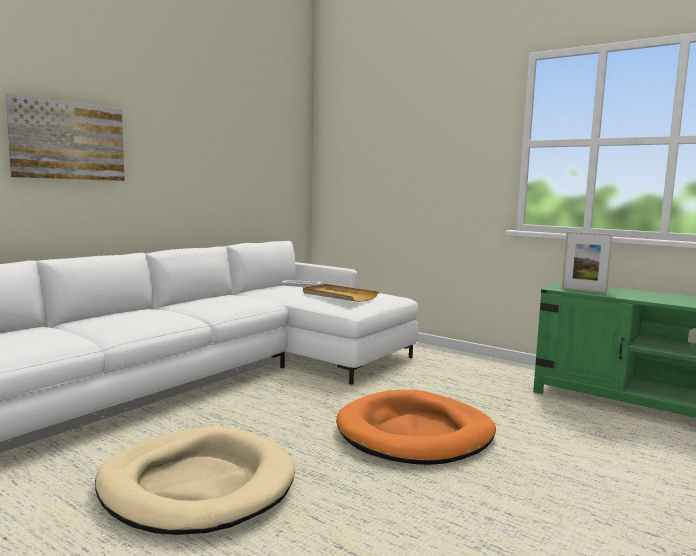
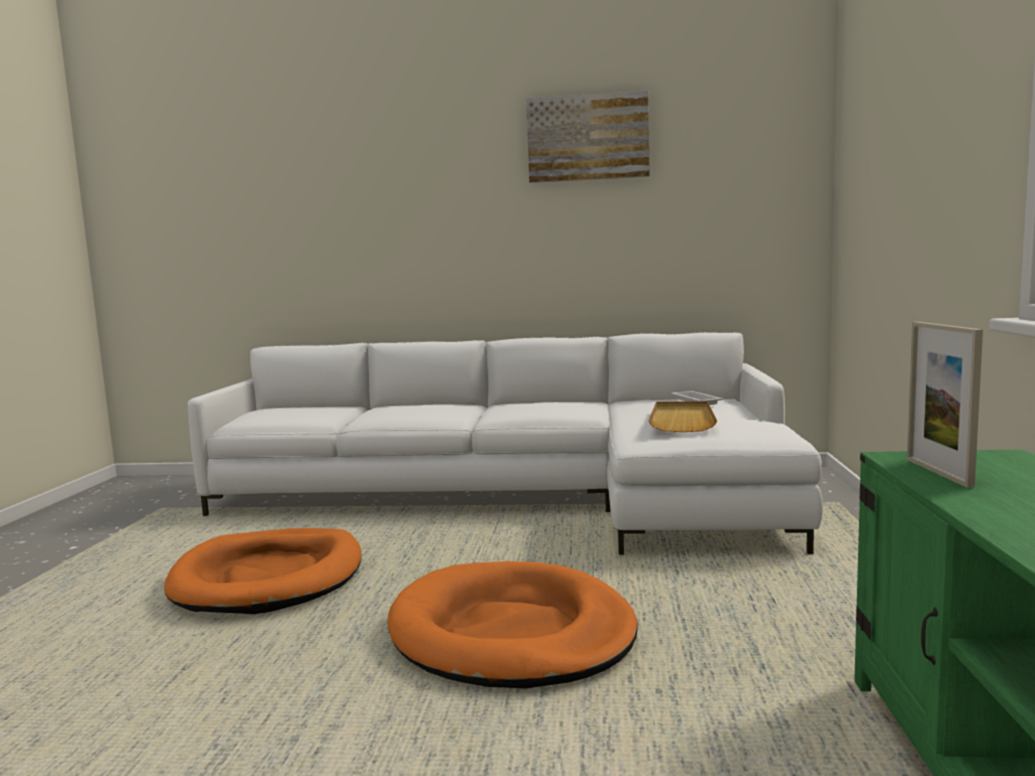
camera: 60 degrees right, 0 degrees up
(68, 141) = (423, 222): picture -> picture (587, 138)
(197, 486) = (269, 577): beige dog bed -> orange dog bed

